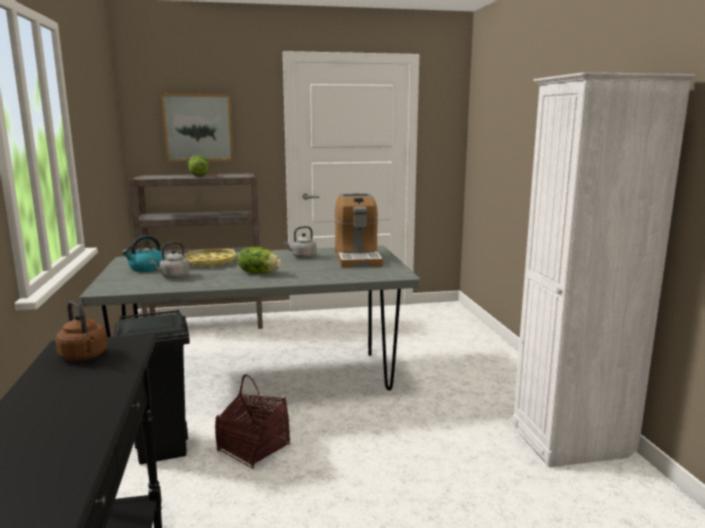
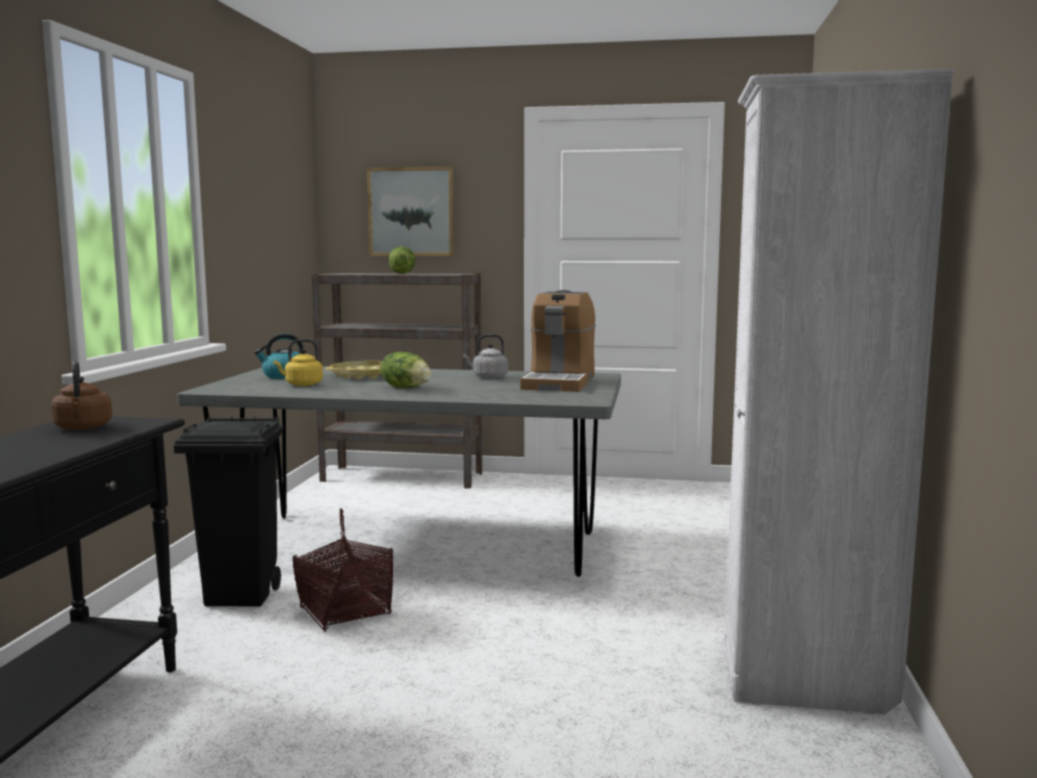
camera: 20 degrees right, 5 degrees down
(173, 277) = (301, 384): grey kettle -> yellow kettle

